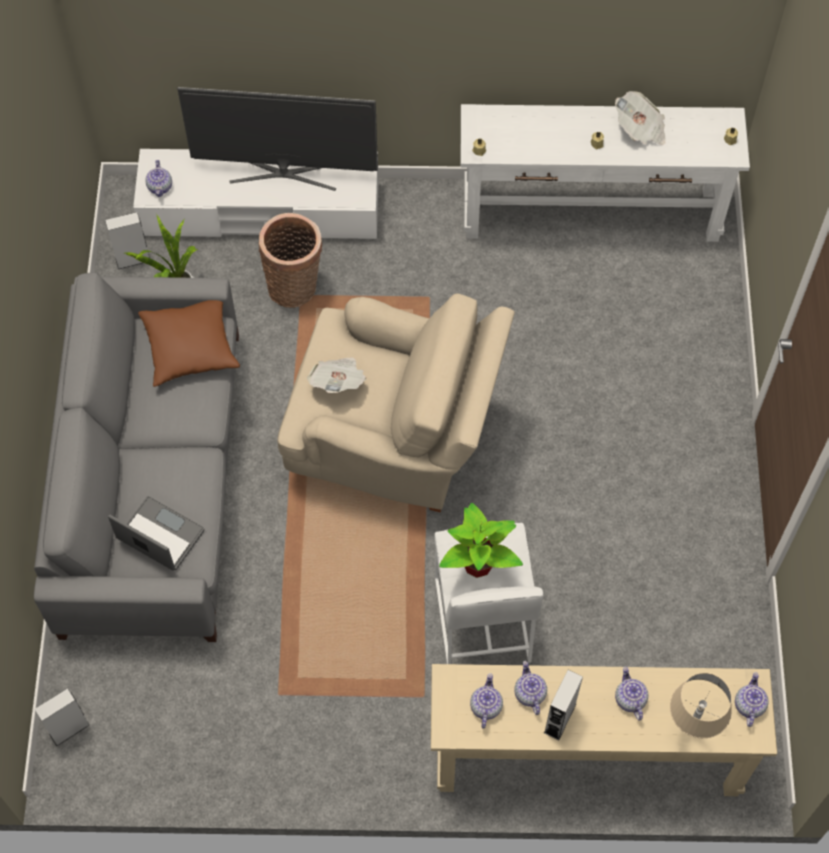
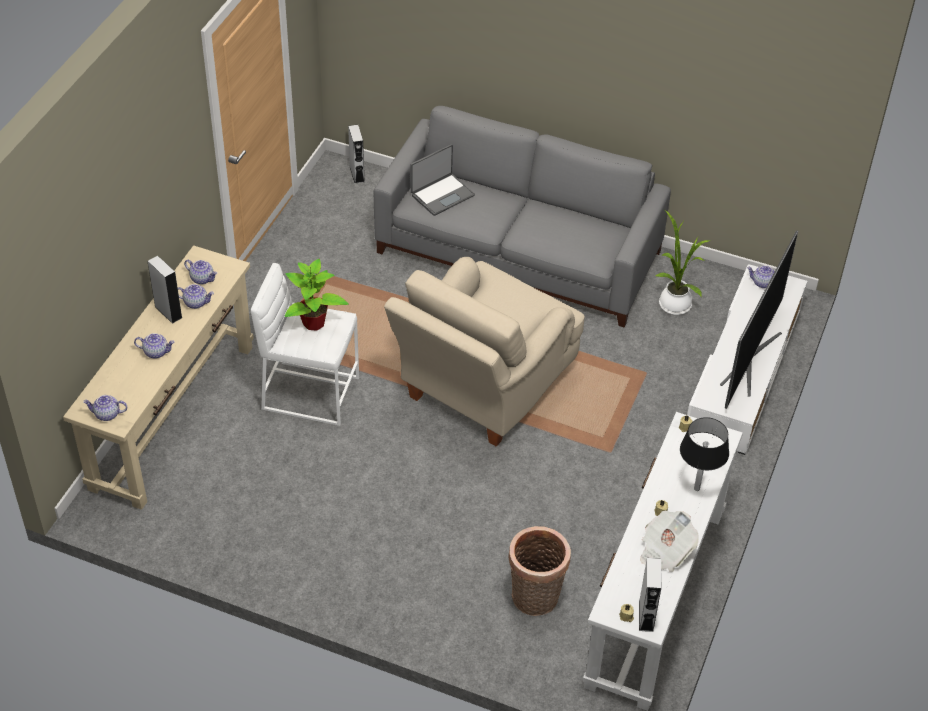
camera: 110 degrees right, 15 degrees down
(133, 260) = (721, 286): grey speaker -> grey speaker (646, 616)
(190, 347) = (589, 245): brown pillow -> none
(295, 286) = (657, 372): basket -> basket (535, 599)
(338, 382) = (509, 299): newspaper -> none
(552, 123) = (696, 488): none -> black table lamp
(690, 731) = (111, 375): beige table lamp -> none
(748, 704) = (107, 414): teapot -> teapot turned 150 degrees clockwise

